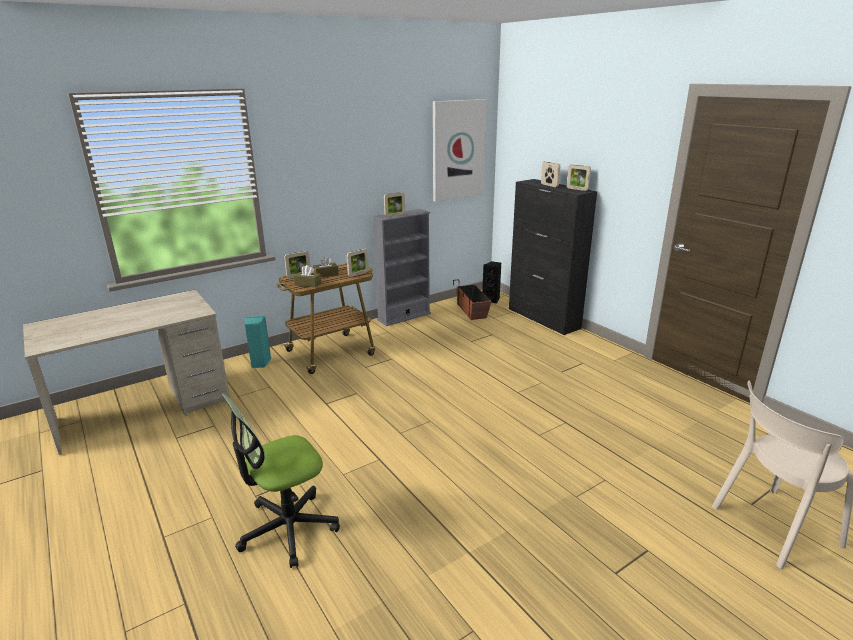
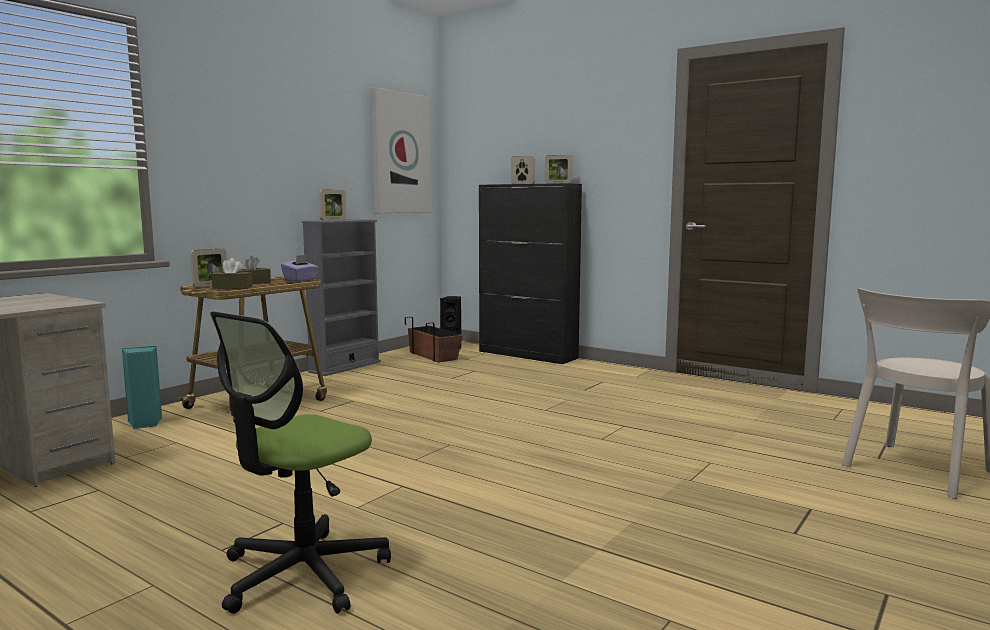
camera: 20 degrees left, 15 degrees down
(358, 274) = (300, 280): picture frame -> purple tissue box

